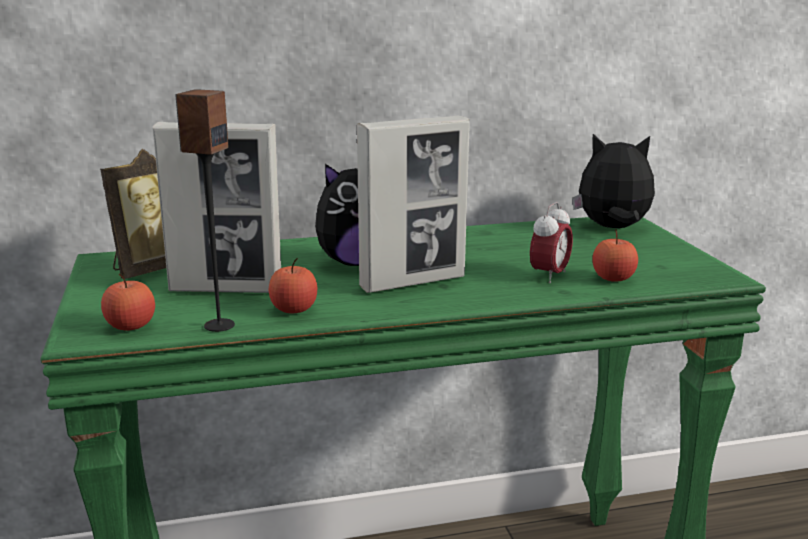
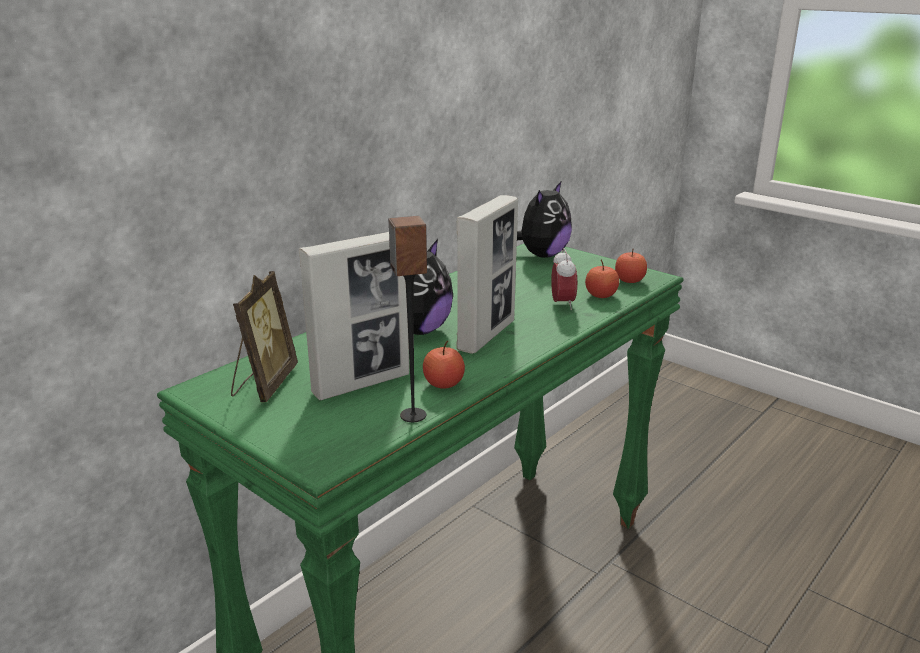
camera: 35 degrees left, 5 degrees up
(130, 326) = (345, 440): apple -> apple (629, 280)
(613, 228) = (542, 255): plush toy -> plush toy turned 150 degrees clockwise

